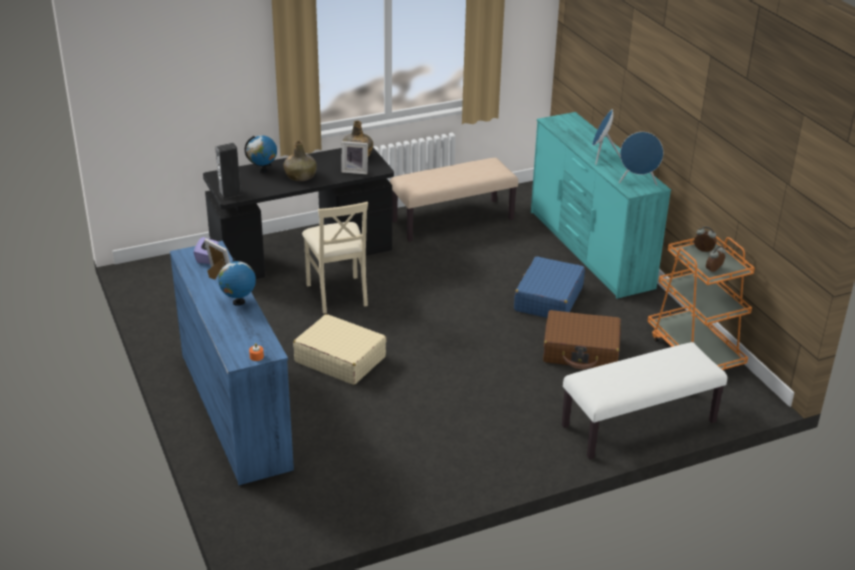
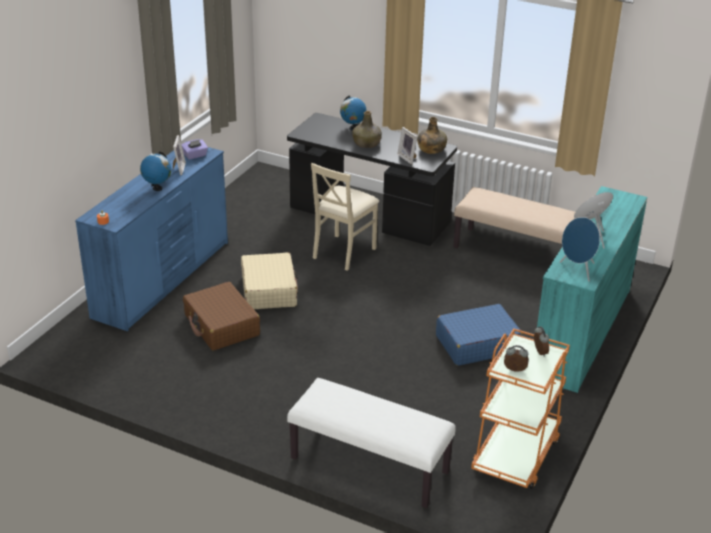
camera: 50 degrees right, 0 degrees up
(230, 193) = (304, 132): speaker -> none
(581, 351) = (429, 392): brown suitcase -> brown suitcase (221, 325)

